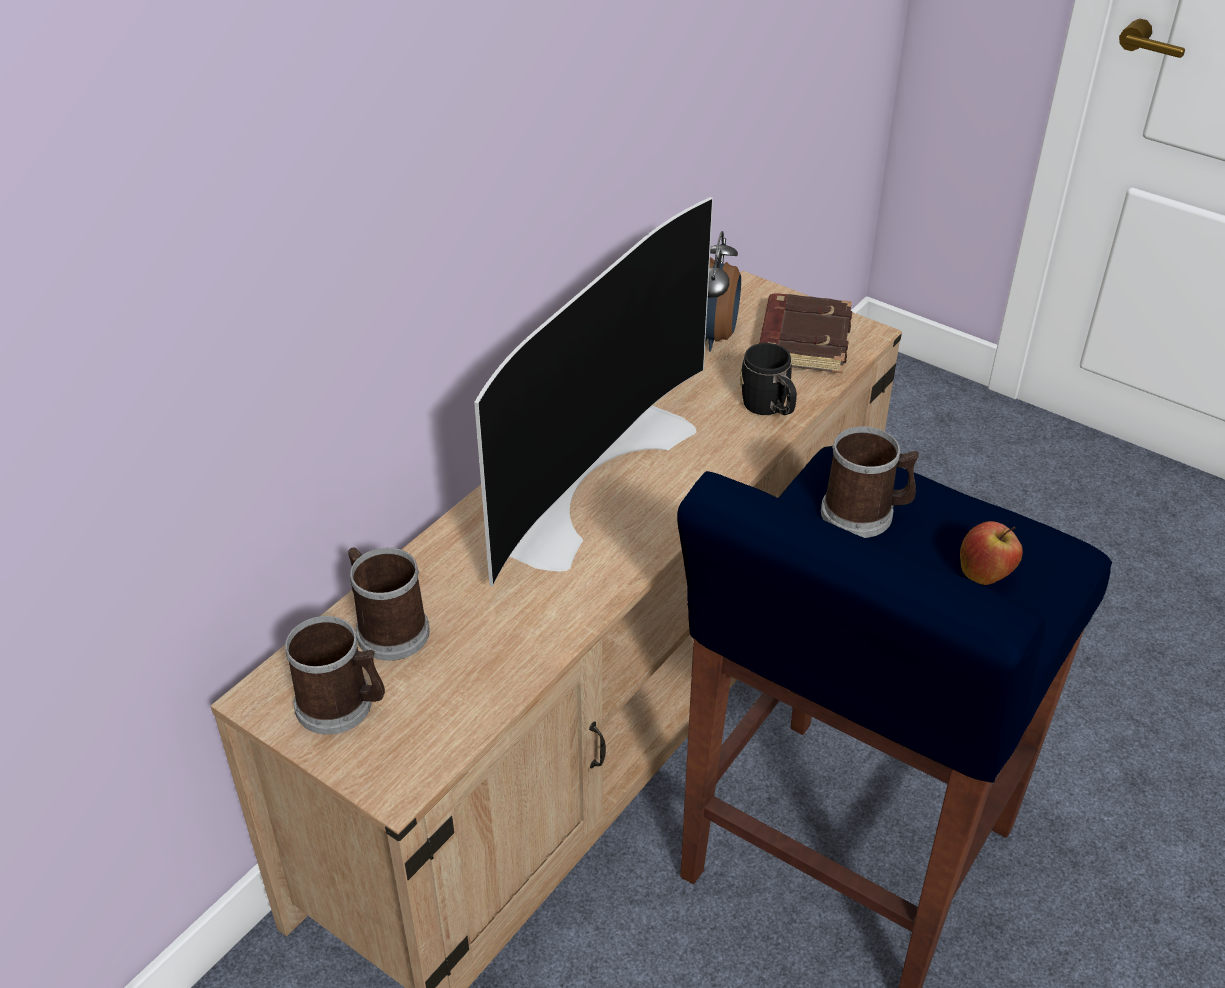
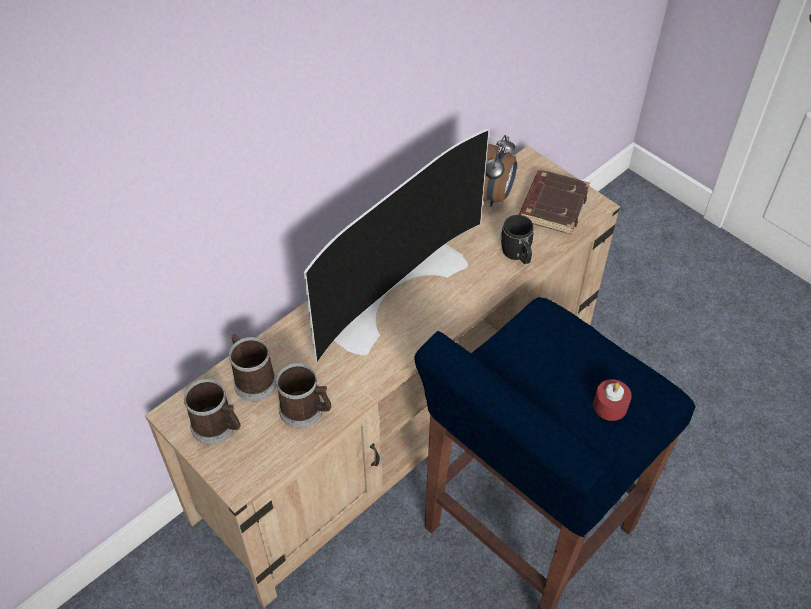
camera: 10 degrees right, 10 degrees up
(865, 514) = (548, 352): mug -> mug (306, 410)
(985, 575) = (610, 406): apple -> red candle

